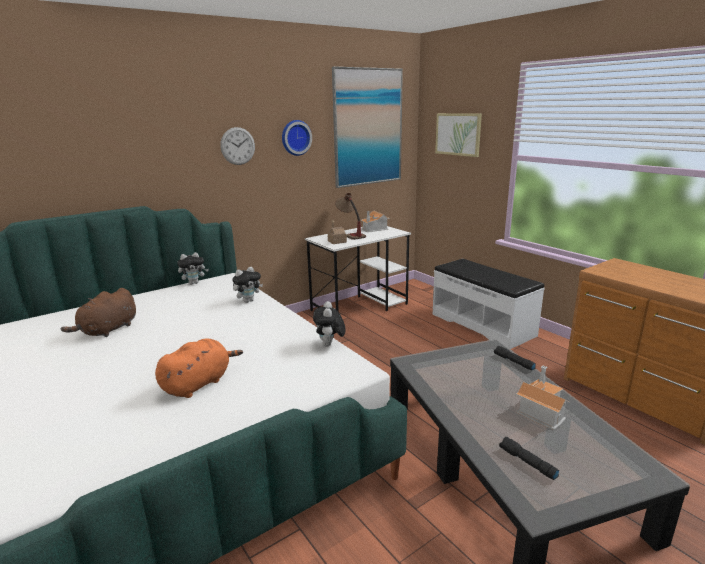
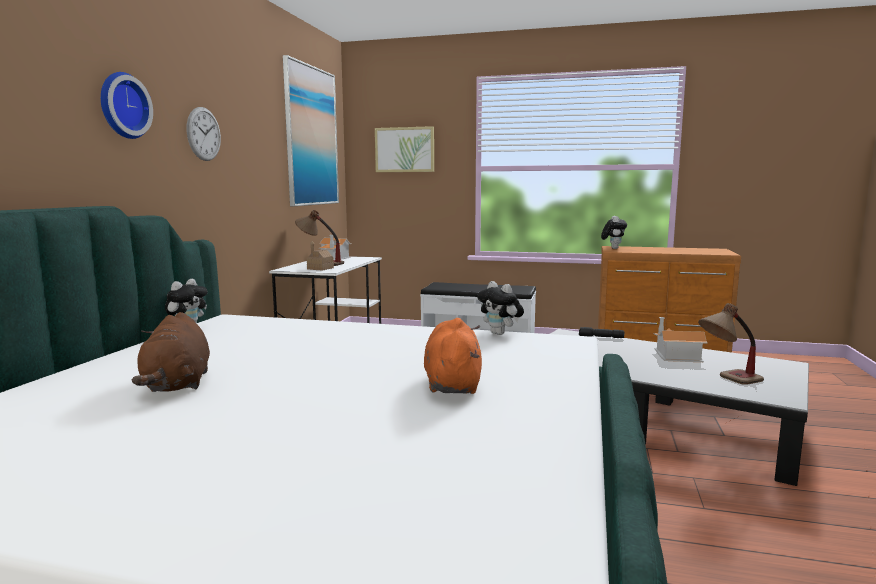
camera: 40 degrees left, 10 degrees down
(248, 300) = (317, 327): plush toy -> plush toy (612, 248)
(295, 137) = (256, 135): wall clock -> wall clock (122, 106)
(526, 463) = (728, 381): black flashlight -> table lamp

